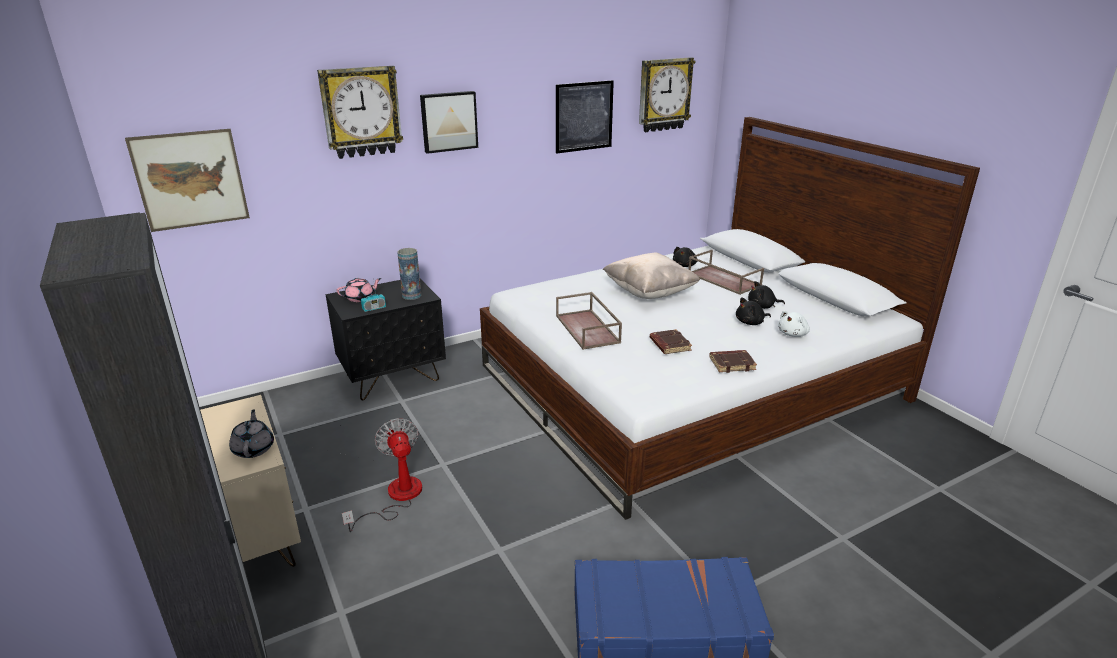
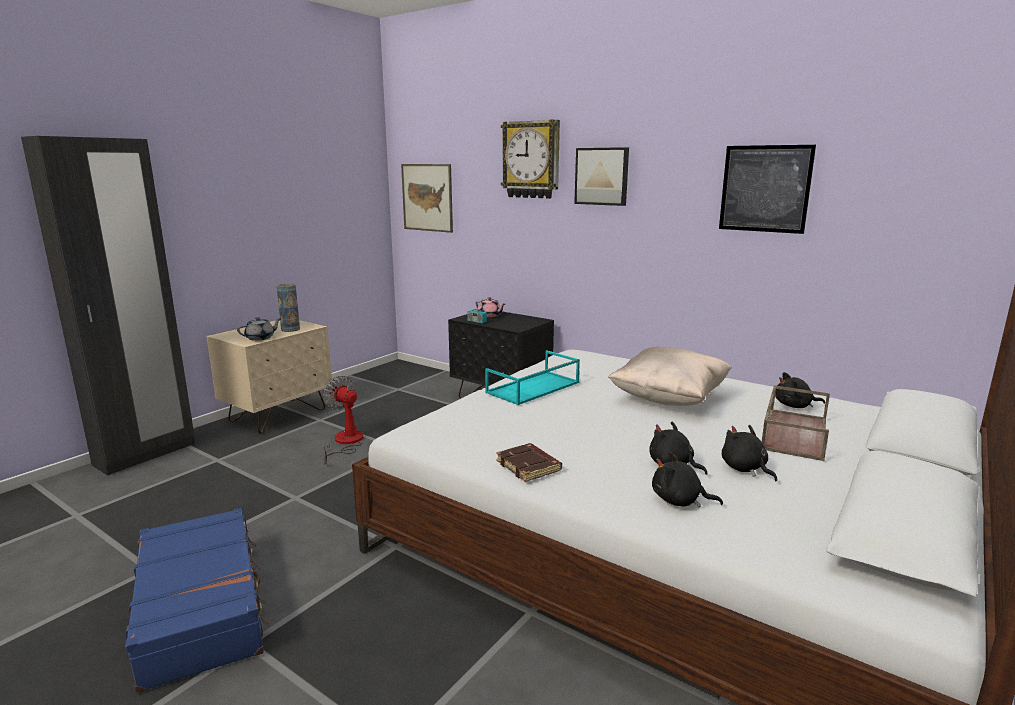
camera: 65 degrees right, 10 degrees down
(396, 497) = (345, 443): fan -> fan turned 90 degrees counterclockwise
(411, 295) = (513, 325): vase -> vase (290, 329)
(588, 329) = (533, 388): brown tray -> turquoise tray
(664, 94) = (915, 171): wall clock -> none
(669, 345) = (541, 427): brown book -> none
(793, 334) = (679, 501): white plush toy -> black plush toy

